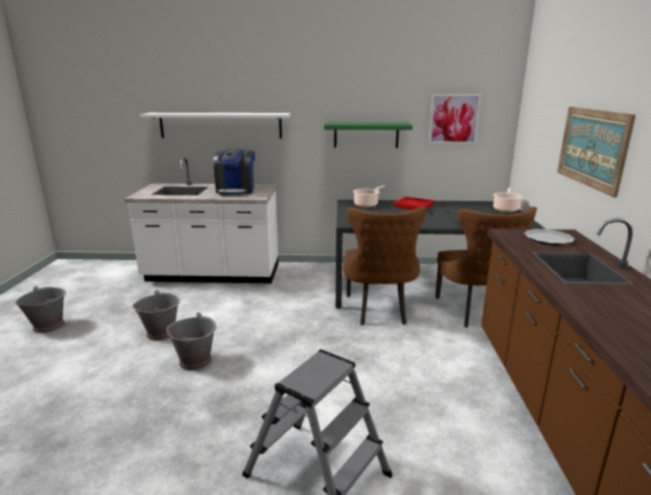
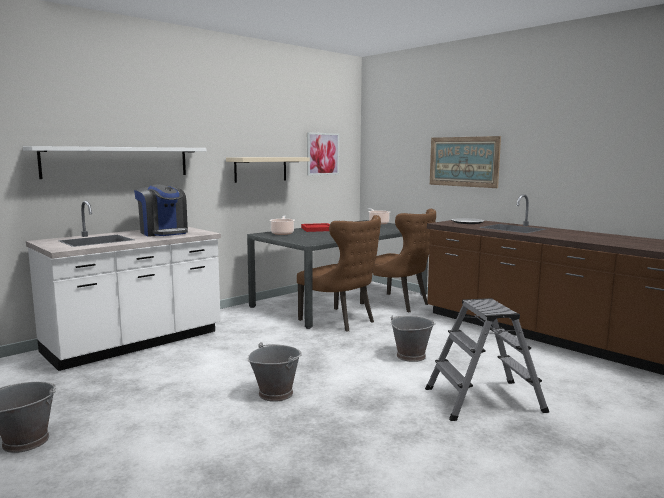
camera: 45 degrees left, 10 degrees down
(161, 333) = (193, 392): grey bucket -> grey bucket (410, 356)
(366, 135) = (260, 169): green shelf -> beige shelf

